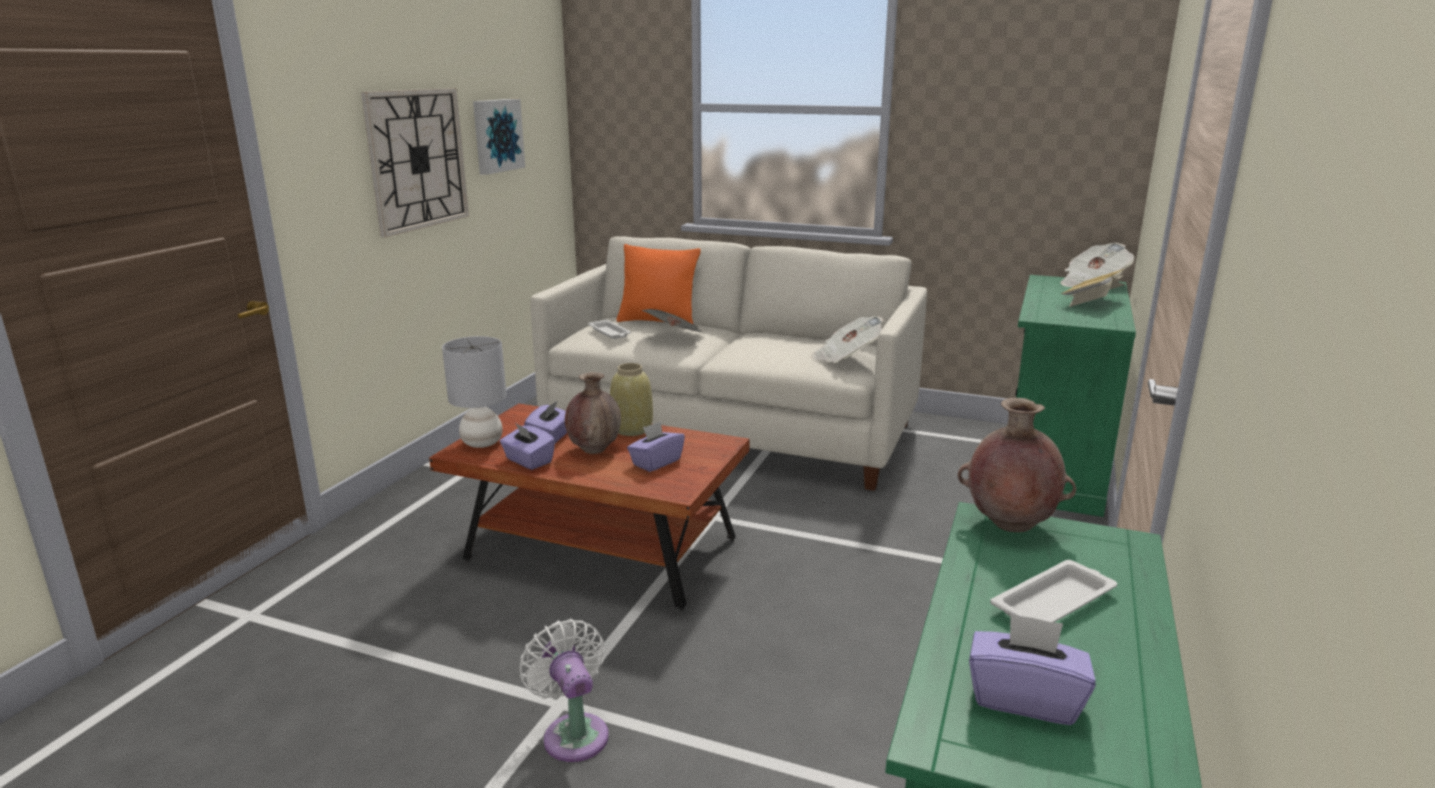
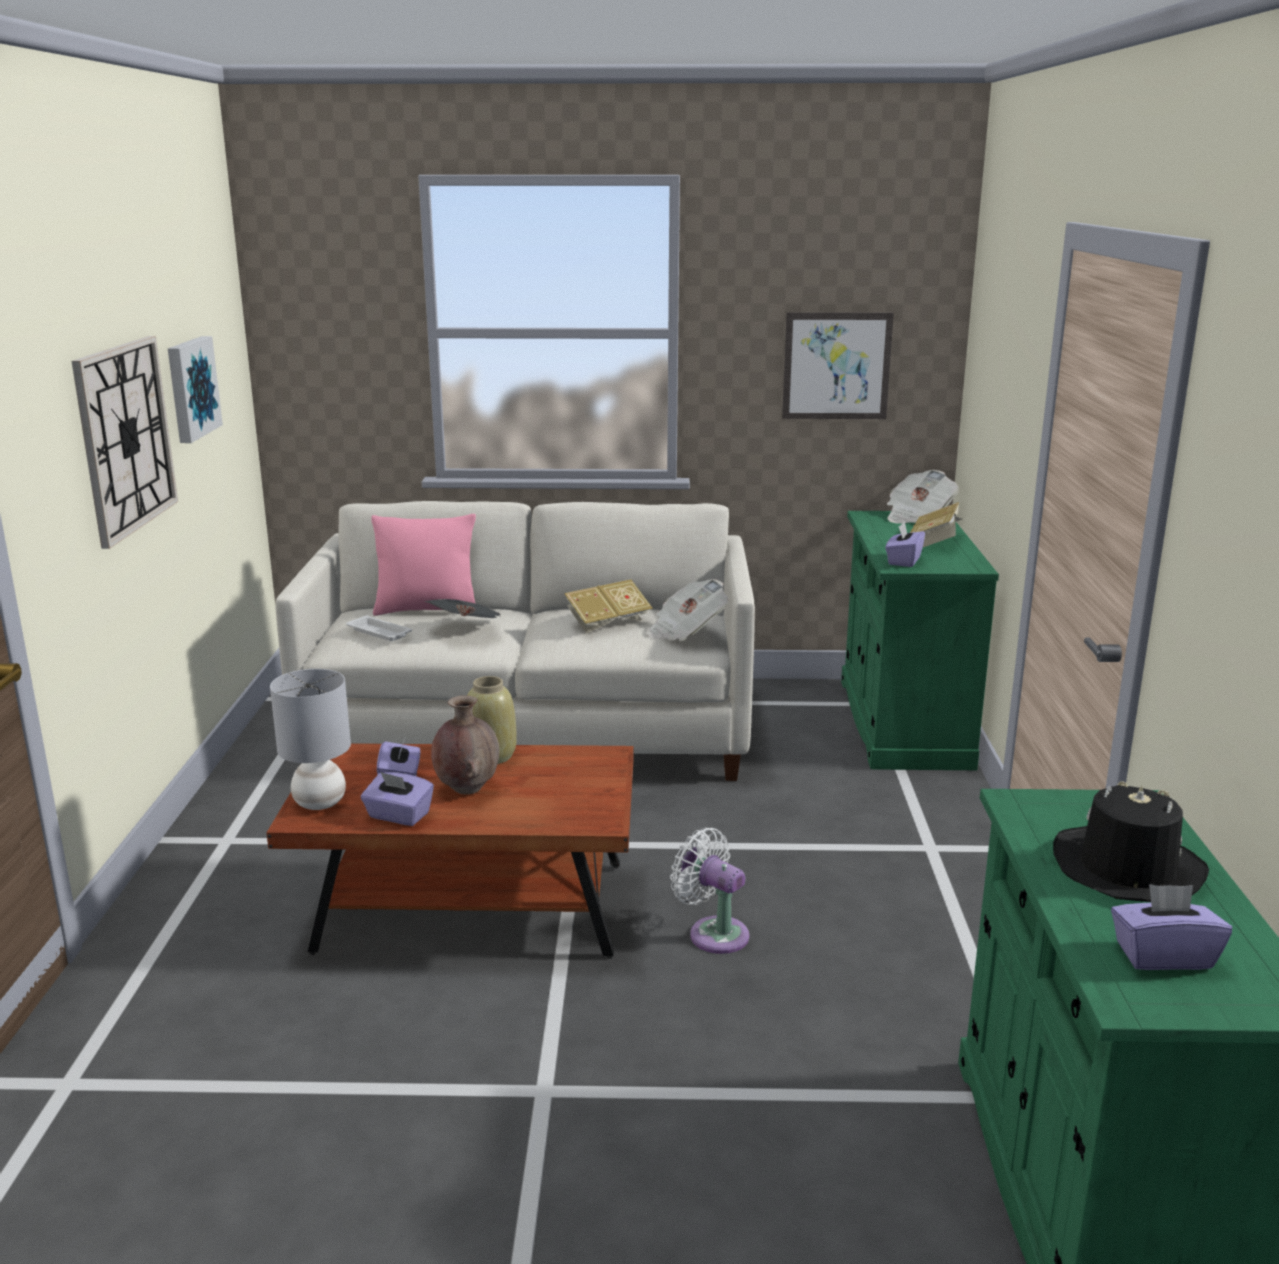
camera: 20 degrees left, 0 degrees up
(573, 733) = (580, 1117): white fan -> white fan (714, 933)
(656, 462) = (551, 792): purple tissue box -> purple tissue box (903, 561)
(658, 322) = (427, 610): orange pillow -> pink pillow
(786, 344) = (607, 623): none -> book
(1009, 525) = (1040, 804): brown vase -> none
(1029, 143) = (836, 366): none -> picture
(1055, 602) = (1126, 869): white tray -> black hat

